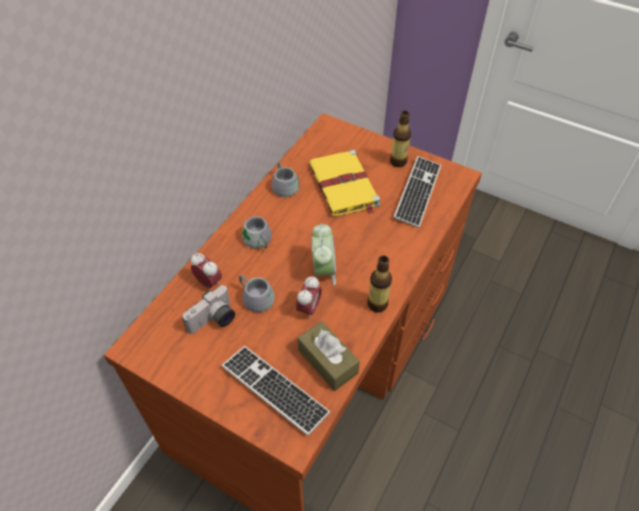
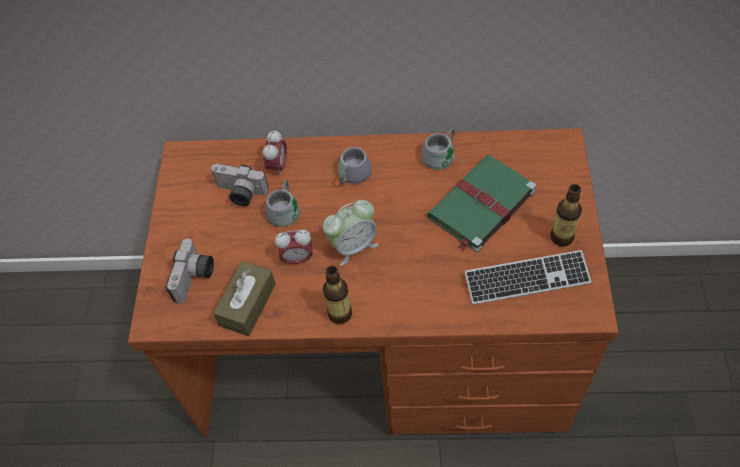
camera: 65 degrees right, 5 degrees up
(274, 390) = (195, 278): keyboard -> camera
(344, 186) = (480, 206): yellow book -> green book

